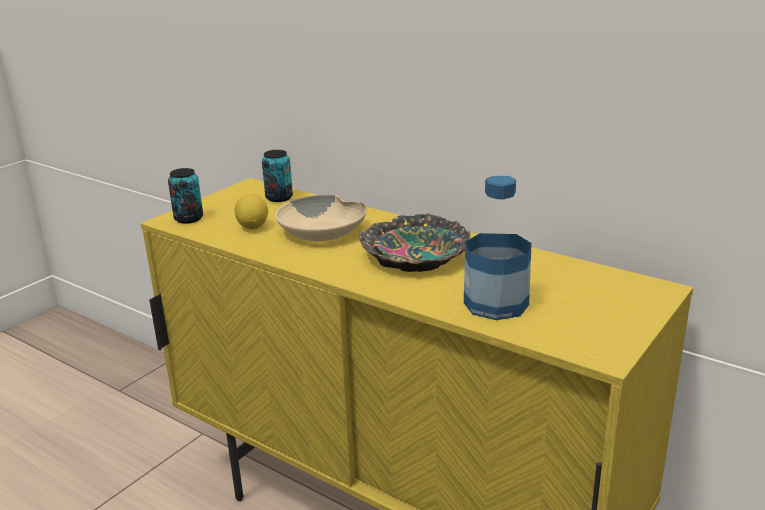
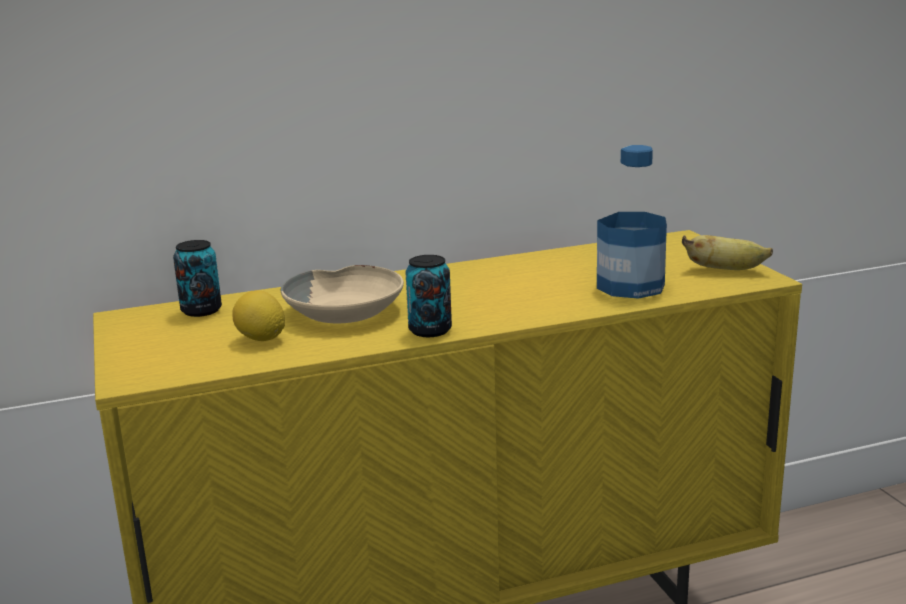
camera: 55 degrees left, 5 degrees down
(188, 218) = (153, 367): can -> can (430, 330)
(415, 256) = (484, 289): bowl -> none
(600, 332) = (725, 270): none -> banana

